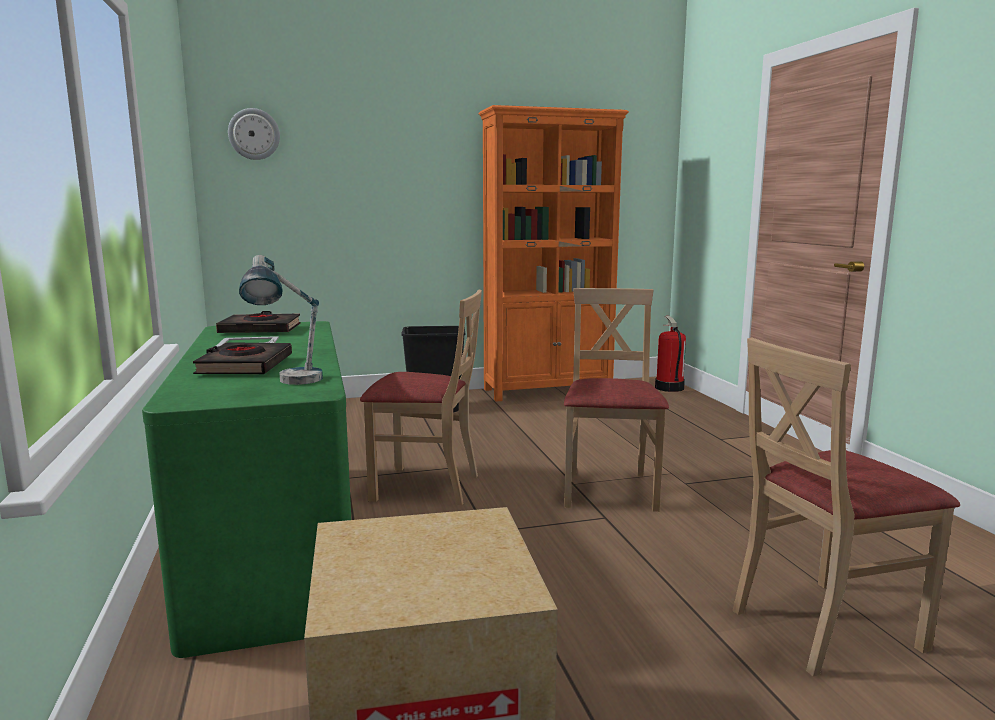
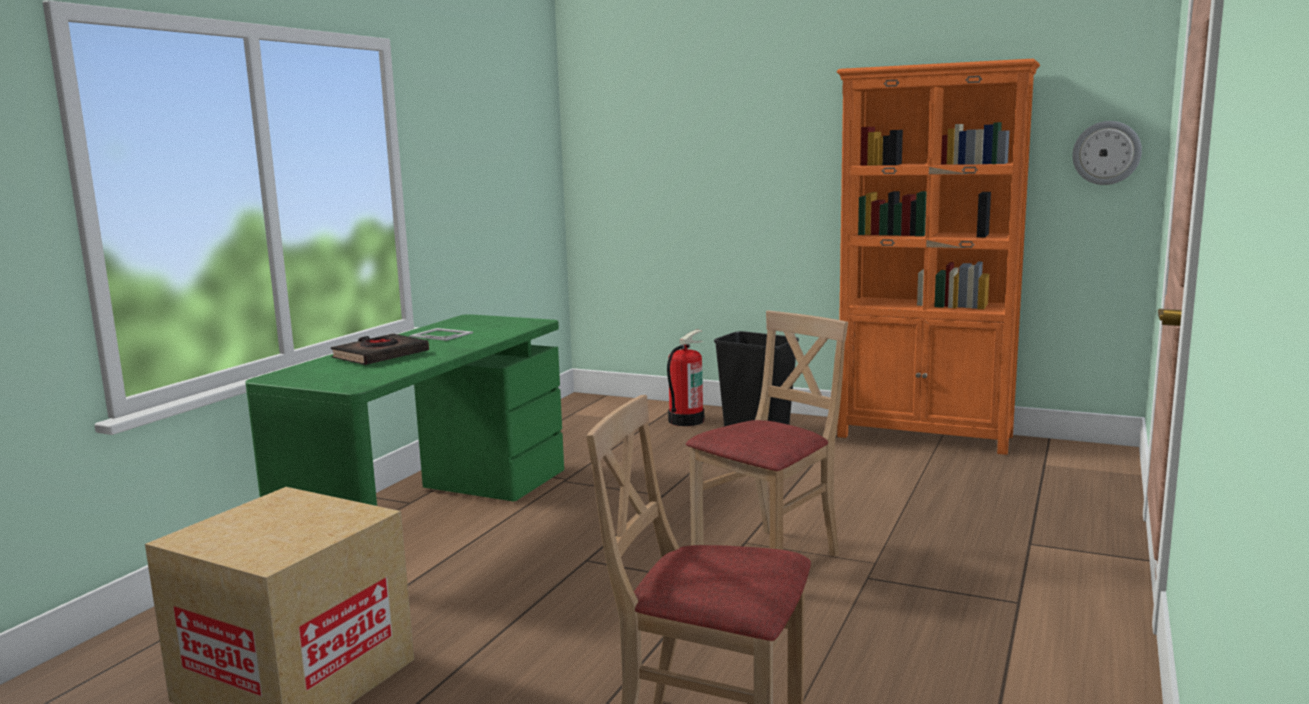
camera: 40 degrees right, 0 degrees up
(254, 134) = (614, 115): wall clock -> wall clock (1106, 153)
(260, 329) = (485, 323): black book -> none
(290, 383) = (361, 376): table lamp -> none
(425, 486) = (610, 506): beige chair -> none
(668, 388) = (1104, 464): fire extinguisher -> fire extinguisher (685, 420)

